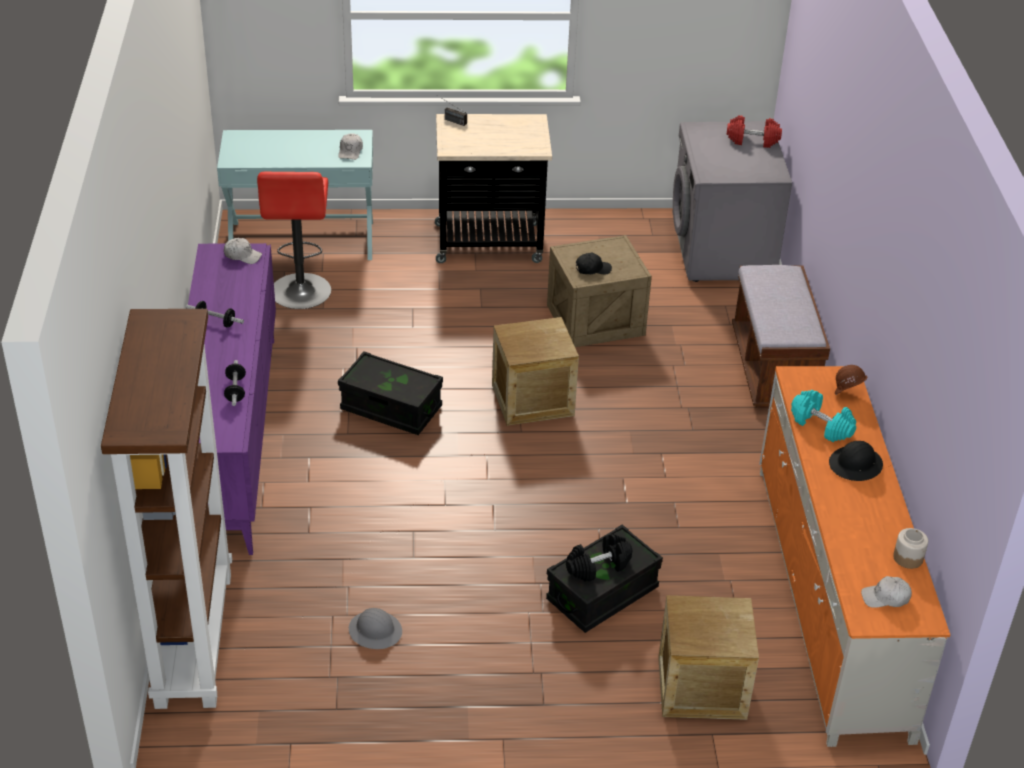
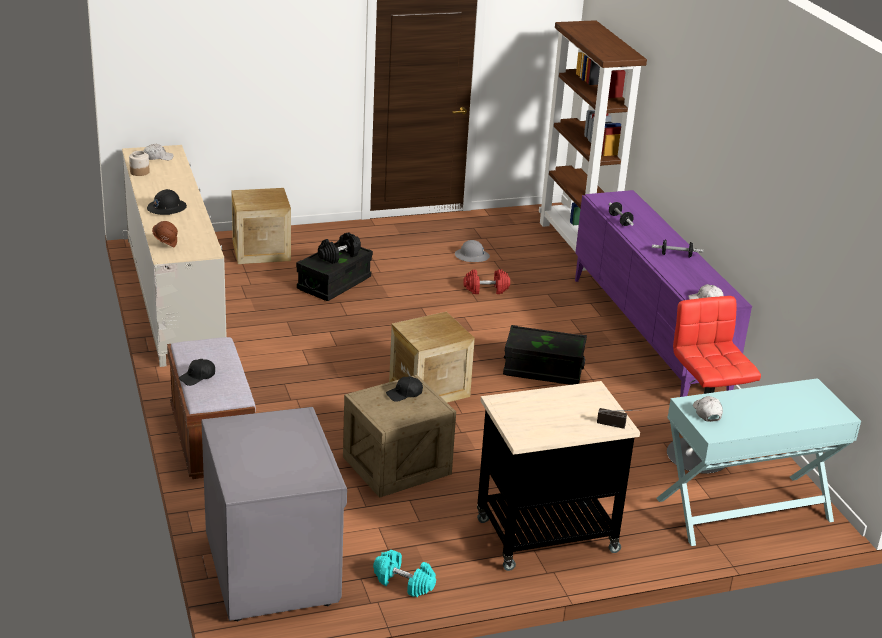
camera: 165 degrees right, 10 degrees down
(753, 140) = (249, 468): red dumbbell -> red dumbbell (486, 290)
(795, 294) = (197, 377): none -> black cap
(821, 425) = (189, 225): turquoise dumbbell -> turquoise dumbbell (403, 583)
(830, 596) = (173, 296): orange cabinet -> beige cabinet

